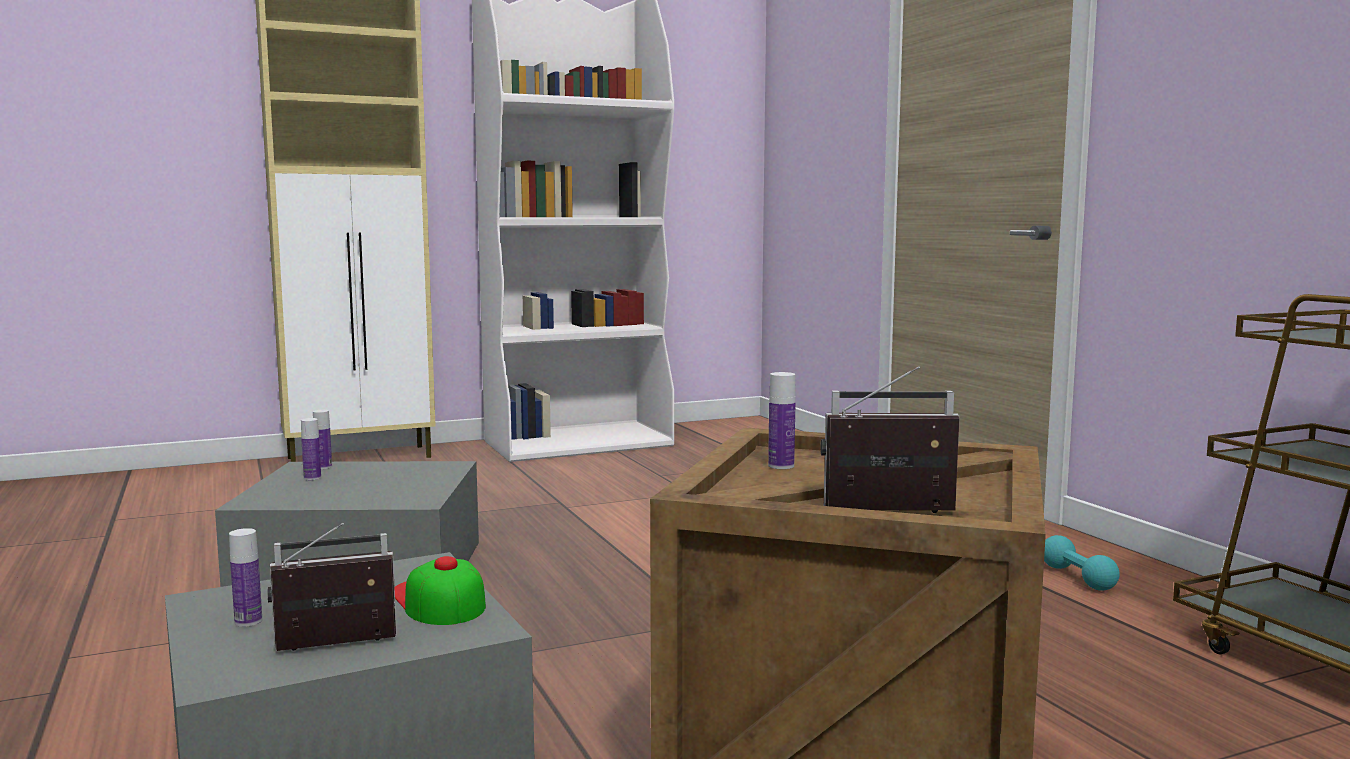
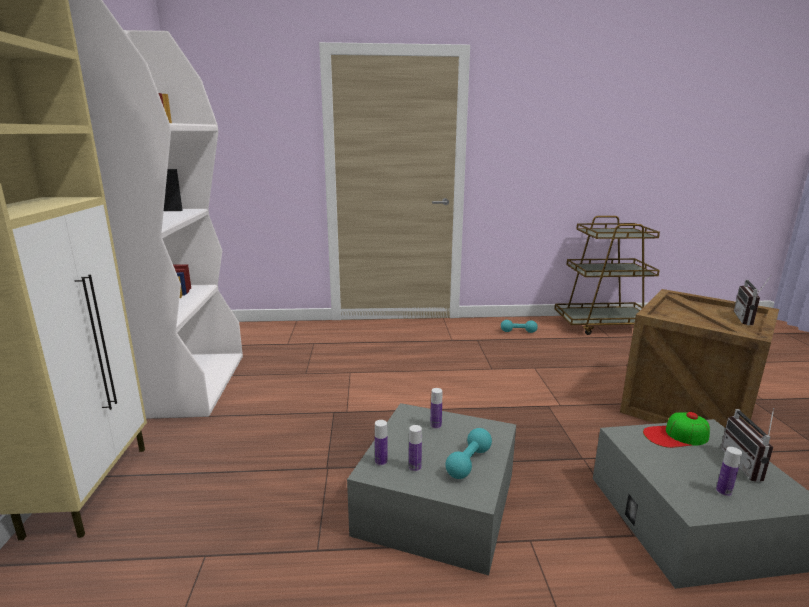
camera: 70 degrees left, 10 degrees up
(325, 495) = (468, 462): none -> turquoise dumbbell
(781, 466) = (684, 321): bottle -> bottle (435, 426)

